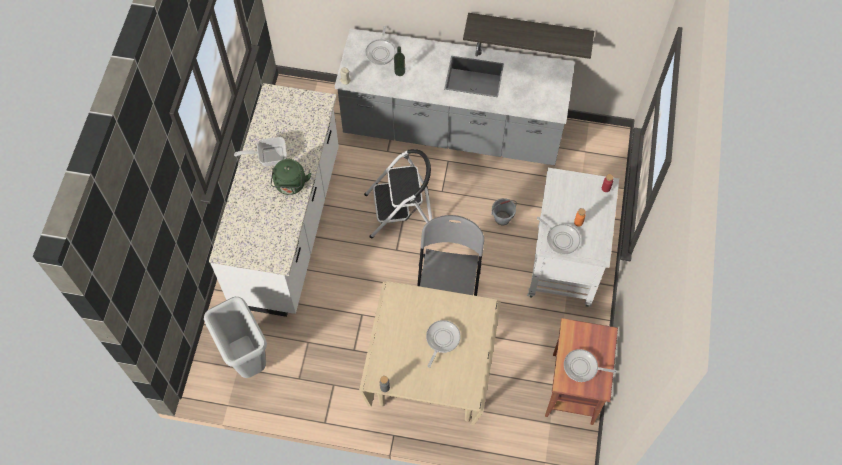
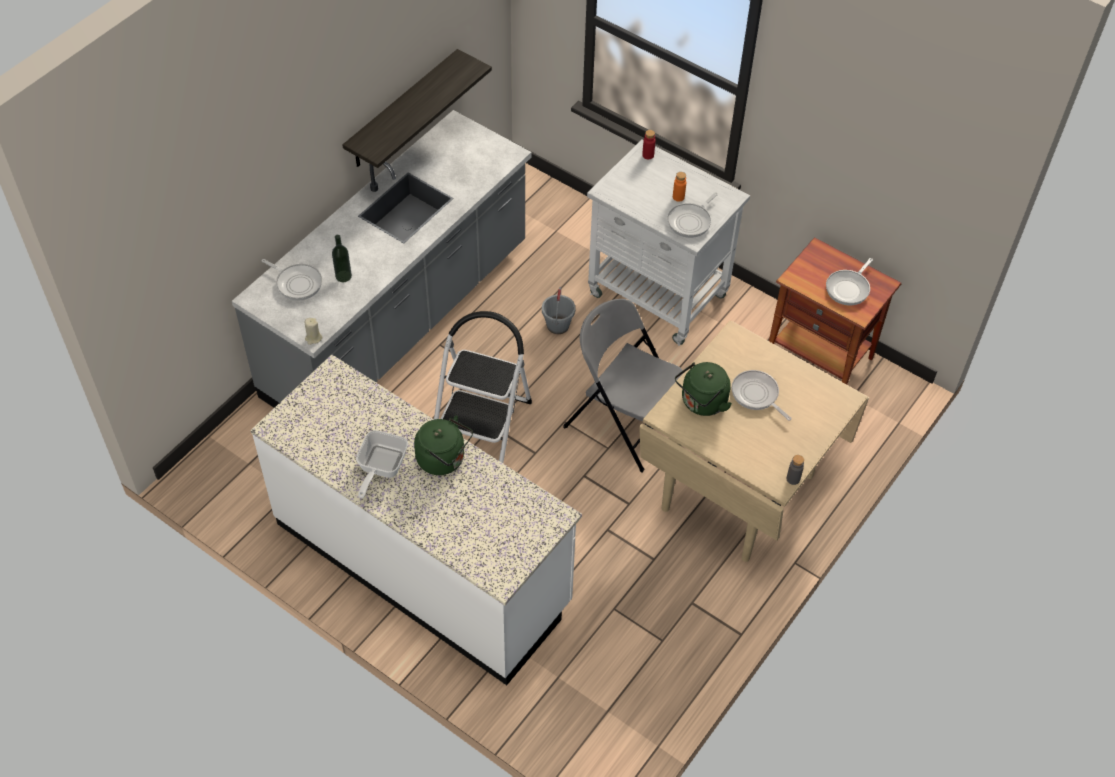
camera: 65 degrees left, 10 degrees down
(249, 361) = (604, 692): grey trash can -> none
(417, 310) = (702, 403): none -> green kettle
(561, 239) = (691, 221): frying pan -> frying pan turned 150 degrees clockwise

